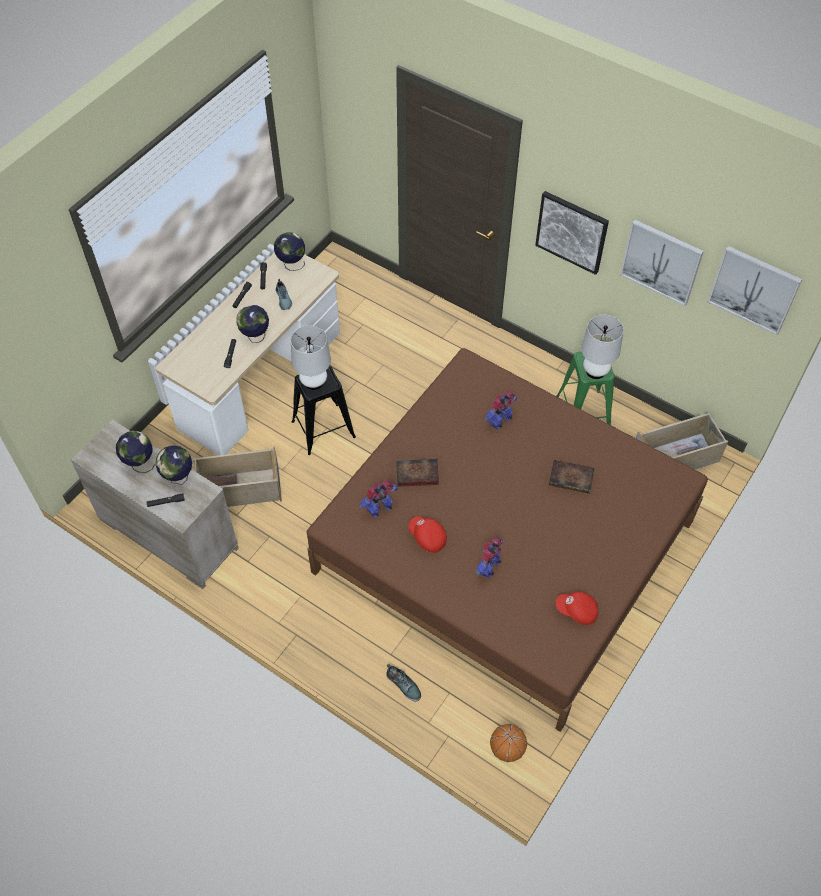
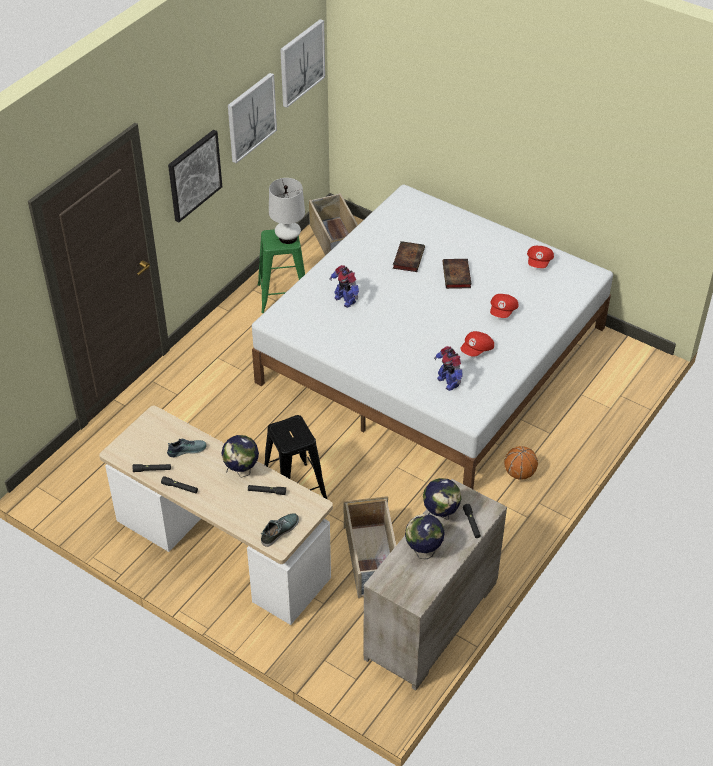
camera: 90 degrees left, 10 degrees down
(291, 264) = (133, 446): globe -> none
(313, 382) = (292, 436): white table lamp -> none
(404, 685) = (578, 424): shoe -> shoe (279, 531)
(416, 474) = (408, 357): book -> book (457, 276)
(489, 567) = (503, 311): toy robot -> red cap
(503, 547) = (433, 355): brown bed -> white bed
(507, 749) = (624, 359): basketball -> basketball (519, 473)

